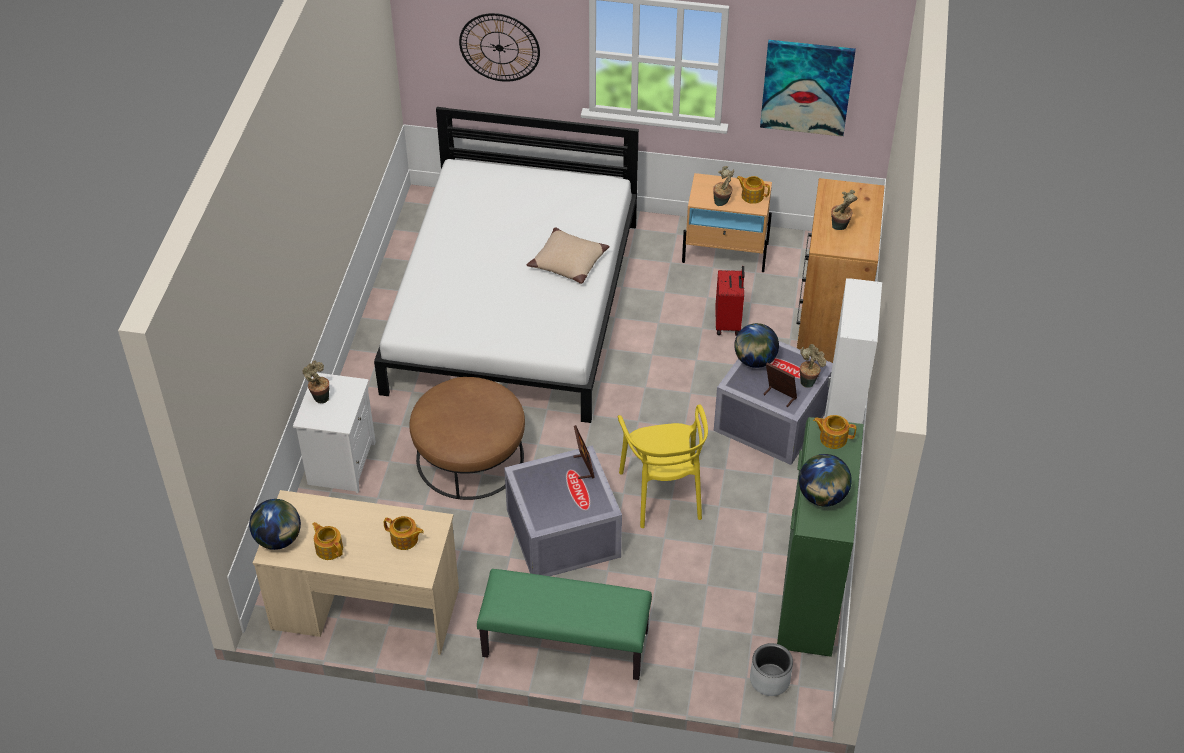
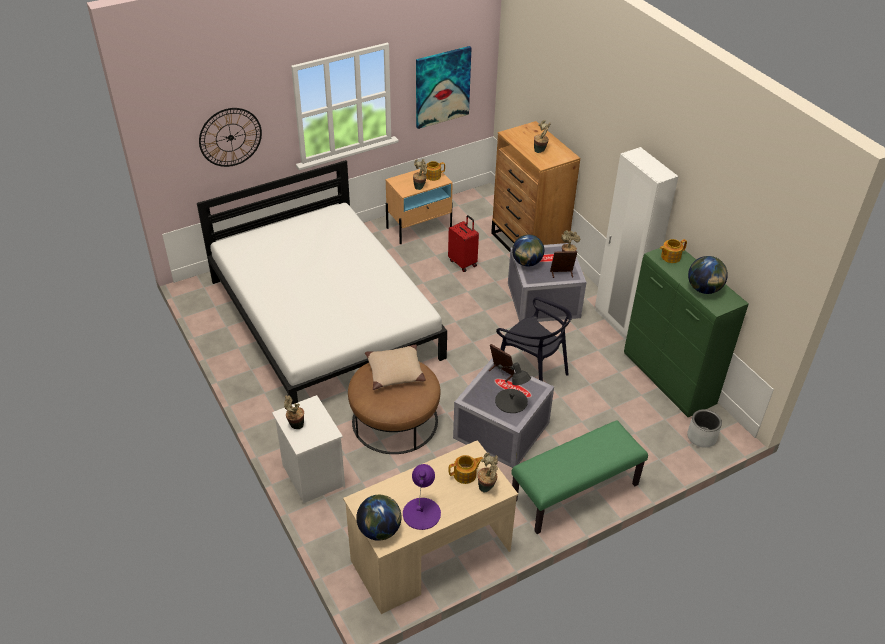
camera: 40 degrees left, 5 degrees down
(329, 548) = (422, 513): teapot -> purple table lamp
(411, 564) = (487, 487): none -> potted plant
(560, 502) = (511, 401): none -> black table lamp
(568, 262) = (362, 263): beige pillow -> beige pillow (395, 372)
(663, 493) = (531, 373): yellow chair -> black chair

